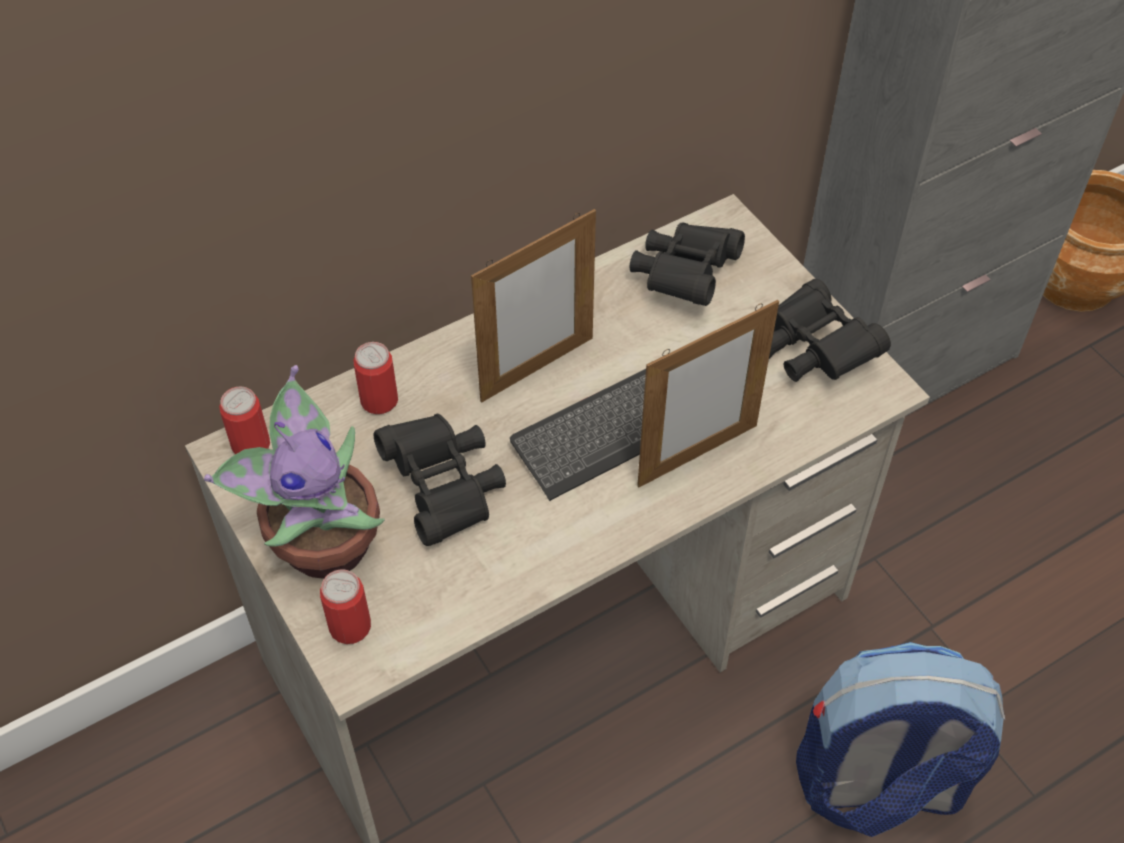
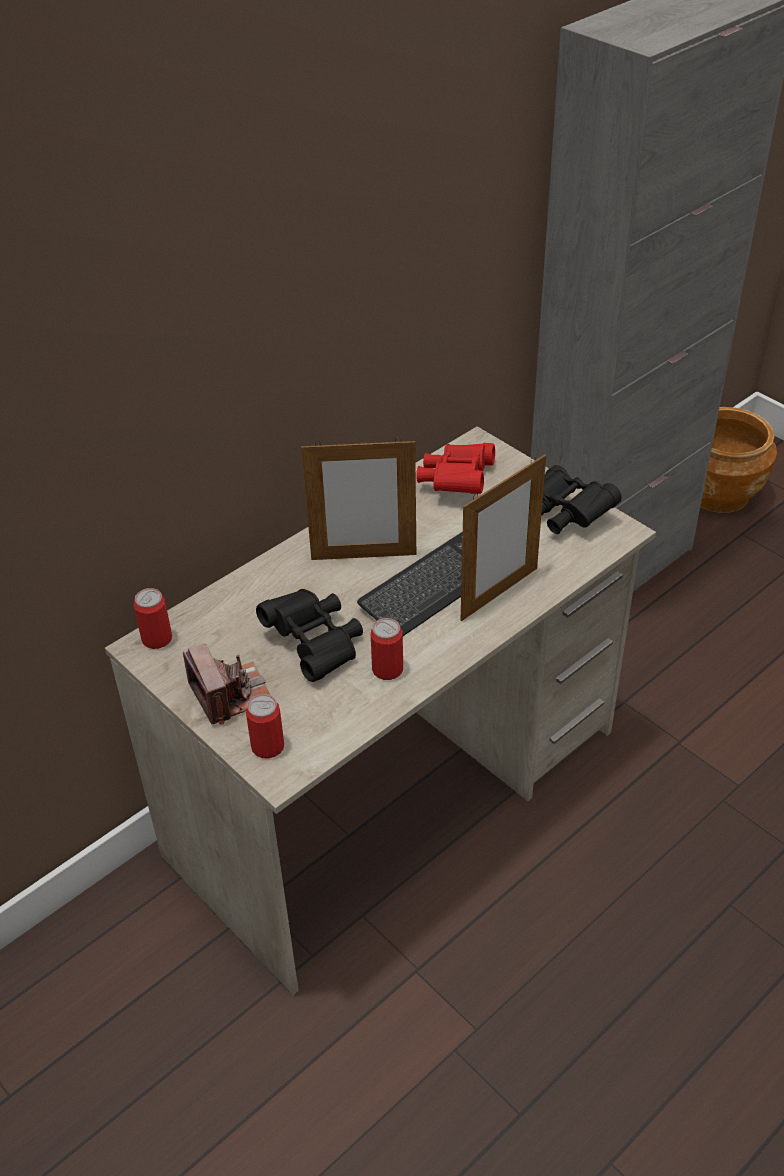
camera: 10 degrees left, 10 degrees down
(322, 542) = (230, 694): potted plant -> camera
(379, 400) = (249, 594): can -> can (387, 669)
(537, 369) = (363, 556): picture frame -> picture frame turned 45 degrees clockwise
(684, 275) = (456, 482): black binoculars -> red binoculars
(877, 783) = (668, 858): backpack -> none

